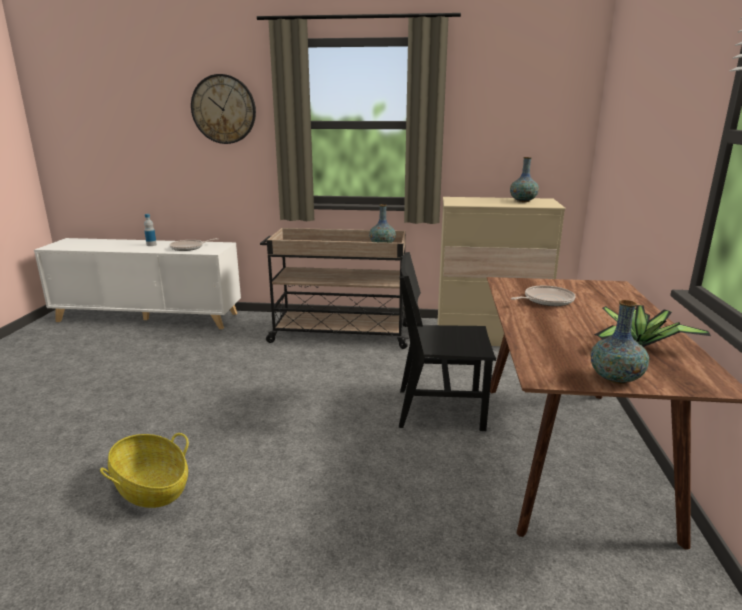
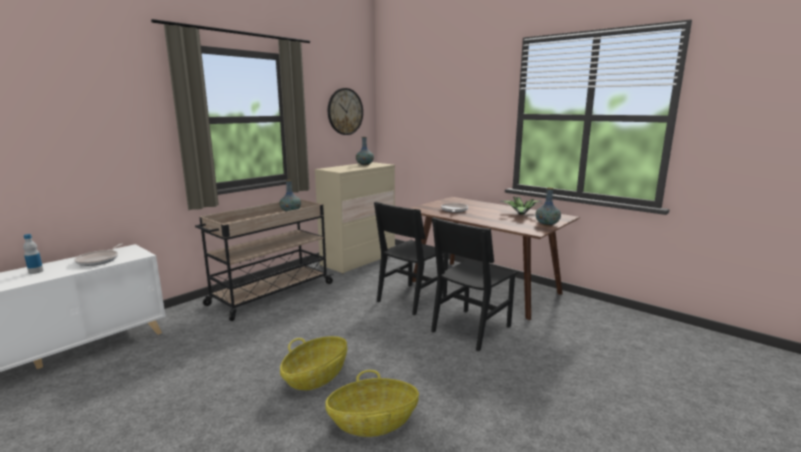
camera: 55 degrees left, 5 degrees down
(210, 422) = (316, 376): none -> basket
(223, 109) = (108, 107): wall clock -> wall clock (345, 111)
(417, 485) = (471, 328): none -> black chair

